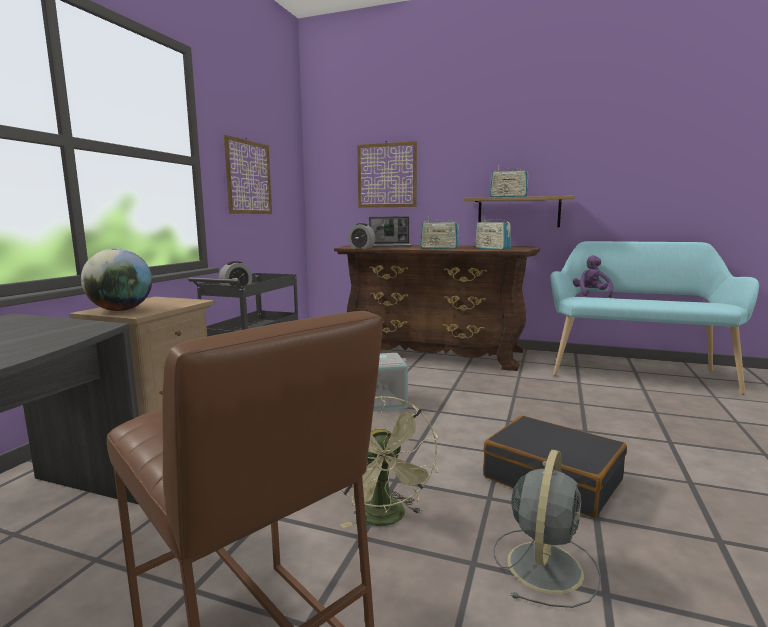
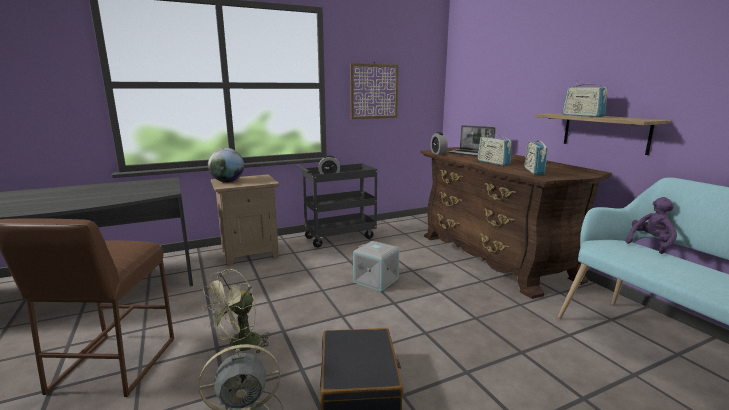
camera: 45 degrees right, 5 degrees up
(387, 174) = (496, 84): picture -> none

